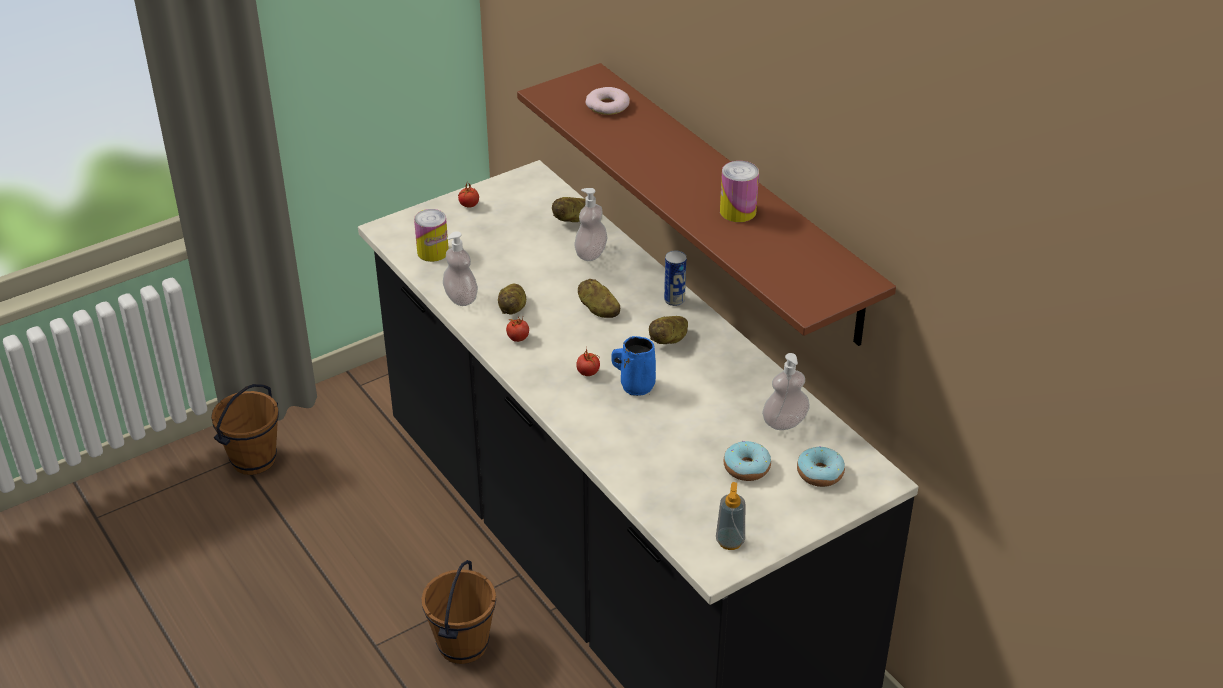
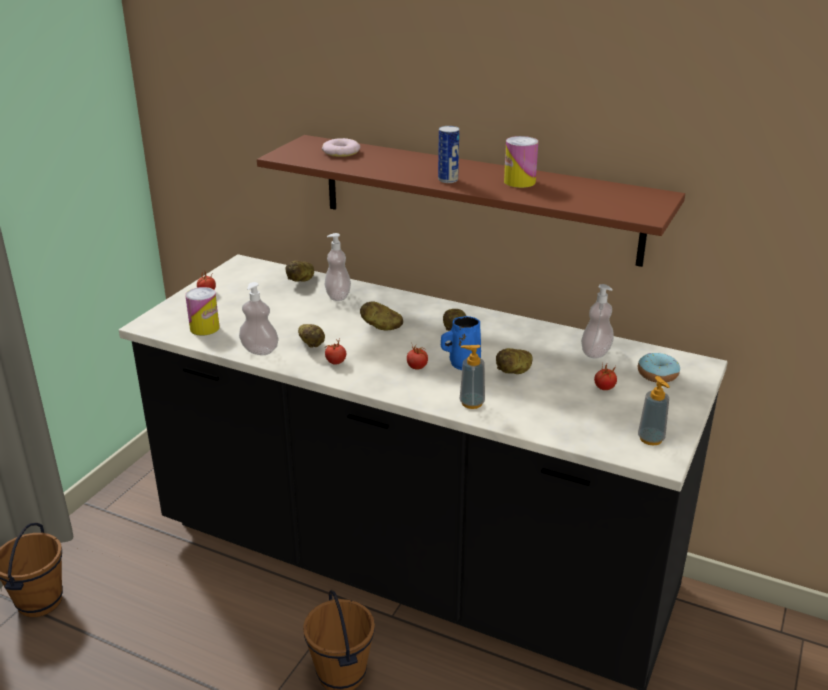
camera: 30 degrees left, 10 degrees down
(600, 434) = (471, 403): none -> soap dispenser
(674, 300) = (432, 306): can -> can (448, 180)
(677, 414) = (514, 371): none -> potato
(746, 468) = (604, 388): donut -> tomato

